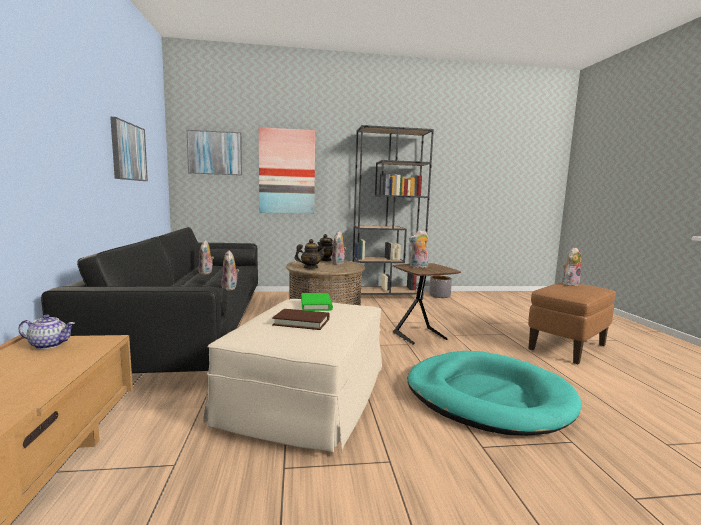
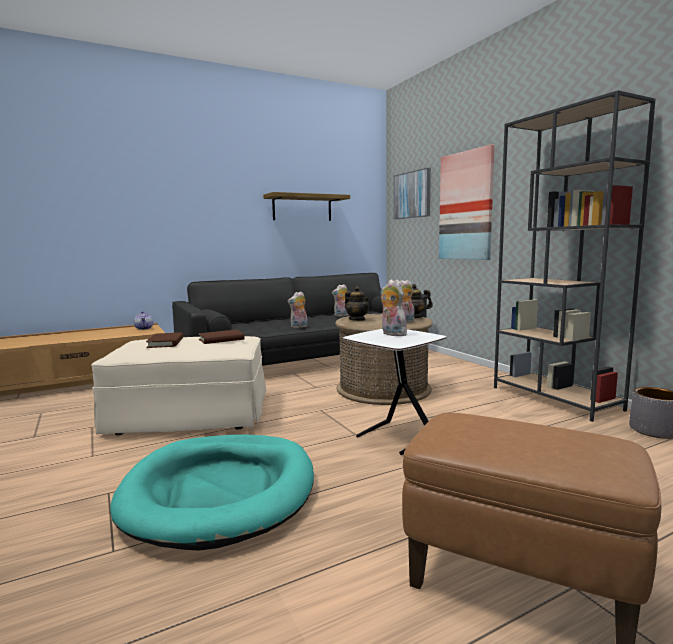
camera: 70 degrees right, 0 degrees up
(128, 152) = (302, 208): picture -> shelf
(316, 304) = (221, 339): green book -> brown book
(421, 336) = (394, 439): brown side table -> white side table
(570, 284) = (573, 437): plush toy -> none

